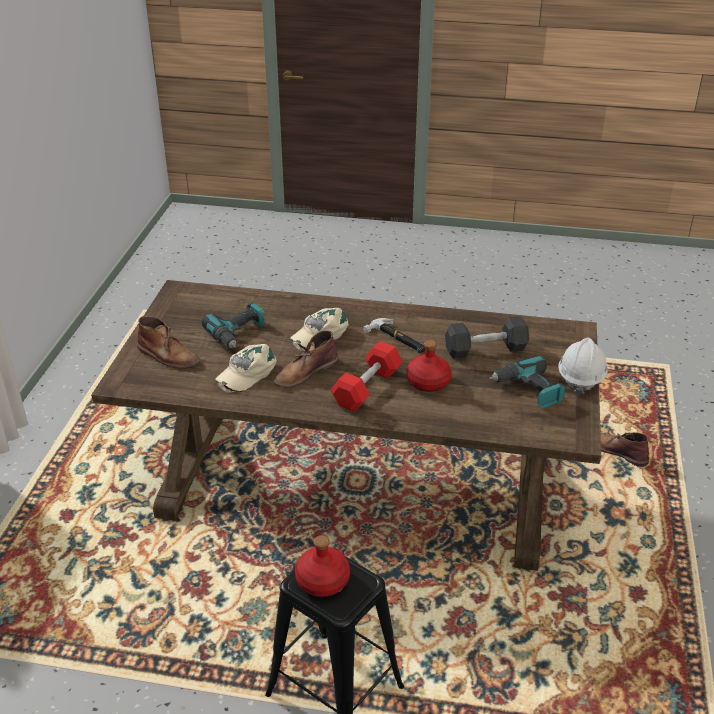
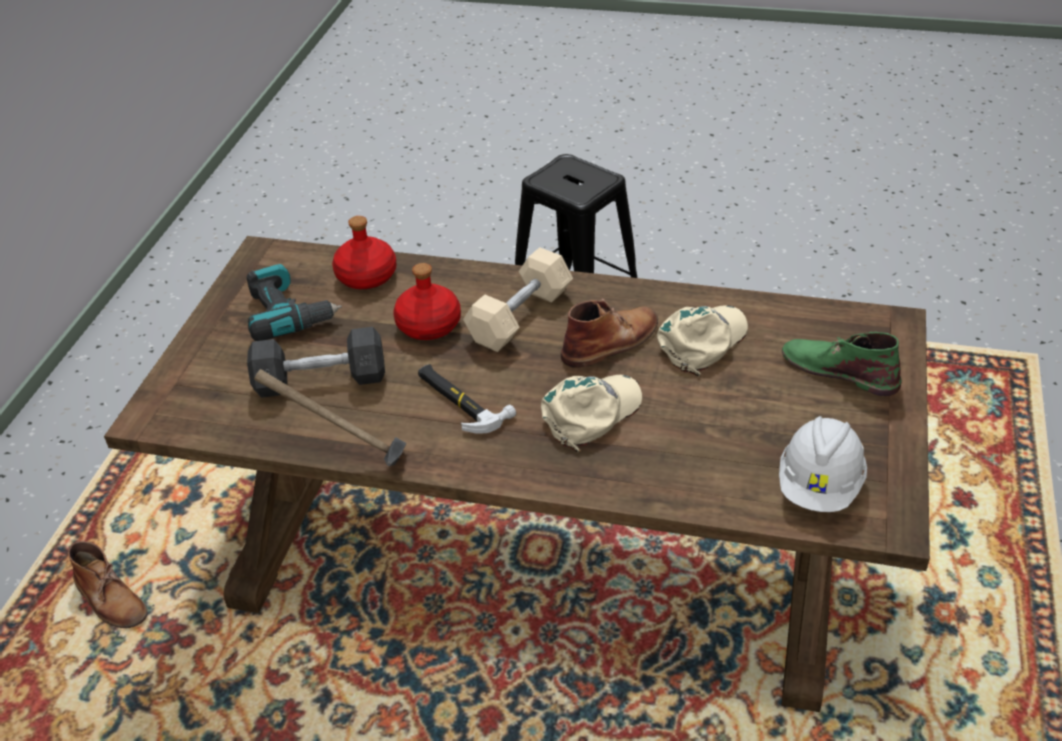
camera: 175 degrees left, 5 degrees up
(168, 356) = (839, 370): brown boot -> green boot
(238, 334) = (734, 413): power drill -> none
(323, 580) = (582, 180): red bottle -> red bottle (366, 276)
(367, 388) = (520, 316): red dumbbell -> beige dumbbell
(455, 313) = (343, 455): none -> hammer
(581, 377) = (202, 332): white hard hat -> white hard hat (820, 485)

